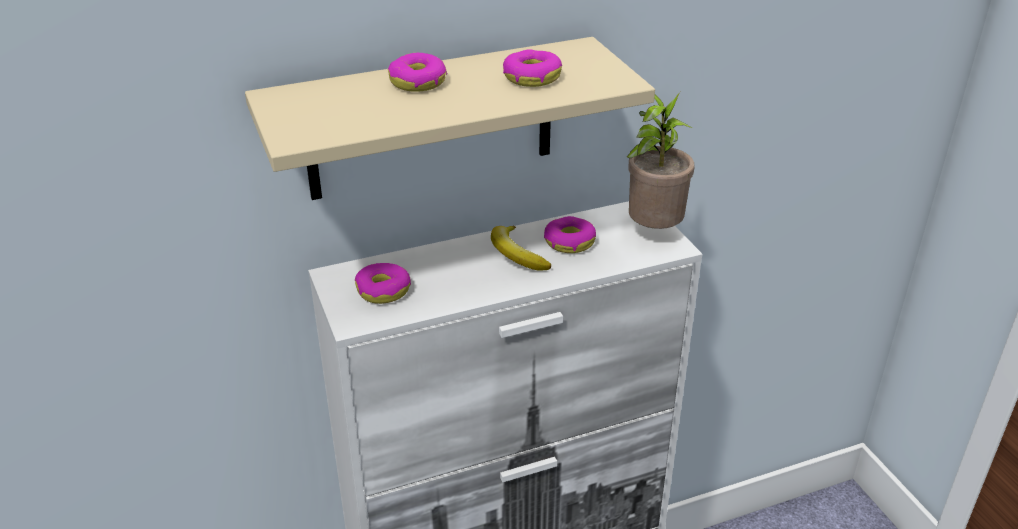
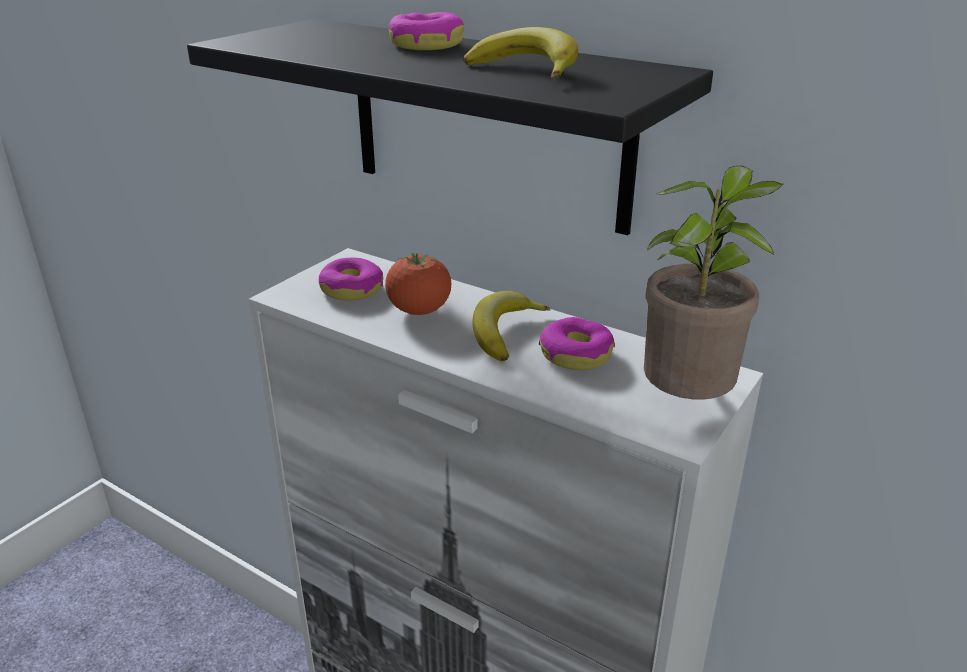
camera: 55 degrees right, 5 degrees down
(431, 120) = (486, 123): beige shelf -> black shelf
(451, 274) = (419, 311): none -> tomato
(531, 77) = (527, 70): donut -> banana

